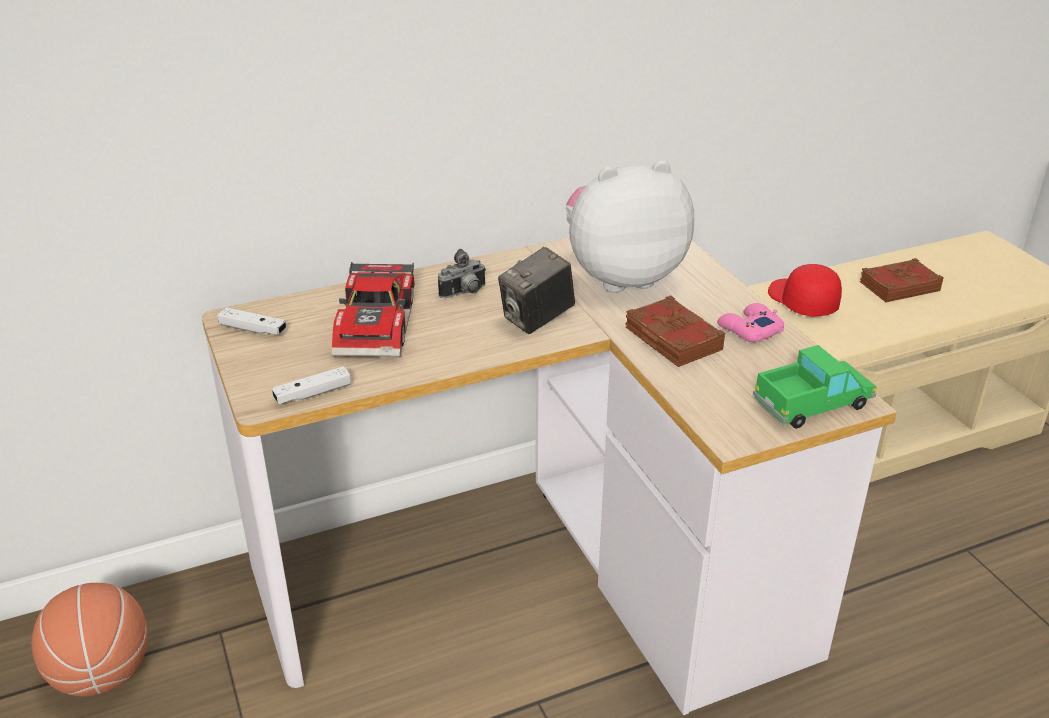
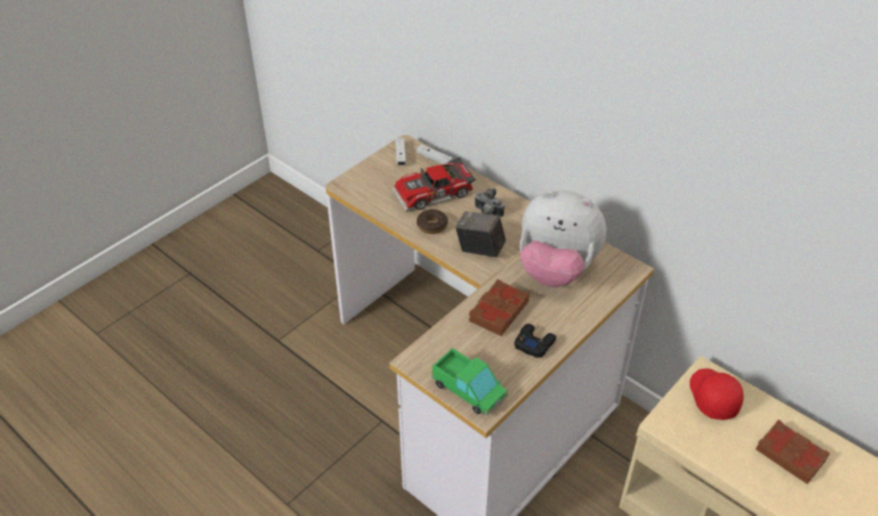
camera: 65 degrees right, 10 degrees up
(102, 674) = (315, 254): basketball -> none
(313, 394) = (360, 197): white game controller -> white game controller (434, 159)
(449, 344) = (432, 225): none -> donut
(622, 276) = (556, 270): plush toy -> plush toy turned 150 degrees clockwise
(749, 329) = (534, 343): pink game controller -> black game controller
(801, 301) = (712, 396): red cap -> red cap turned 45 degrees counterclockwise

